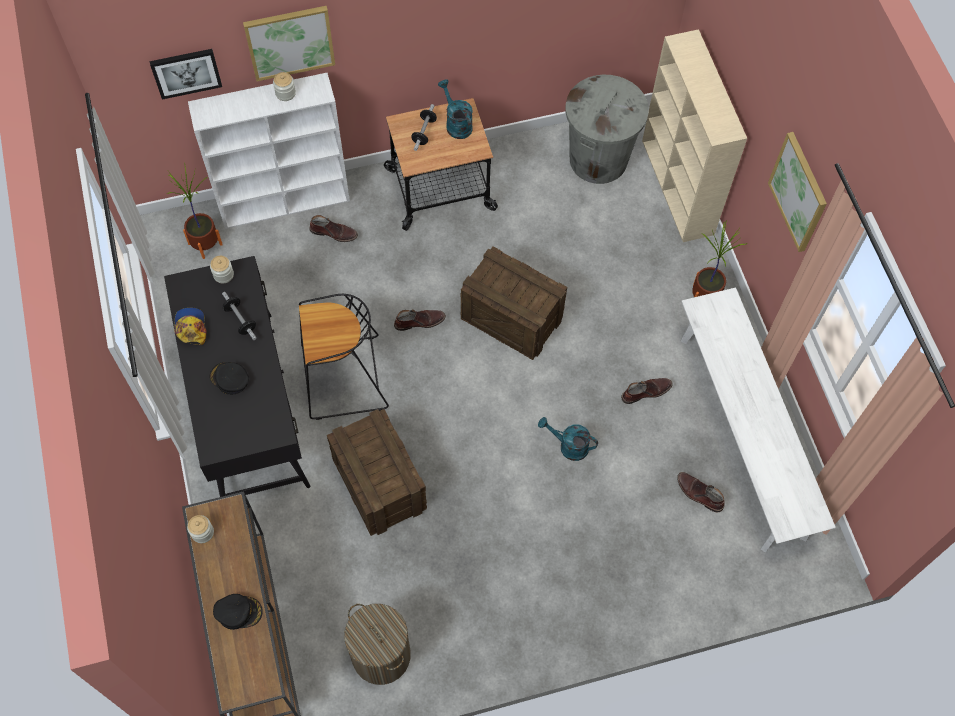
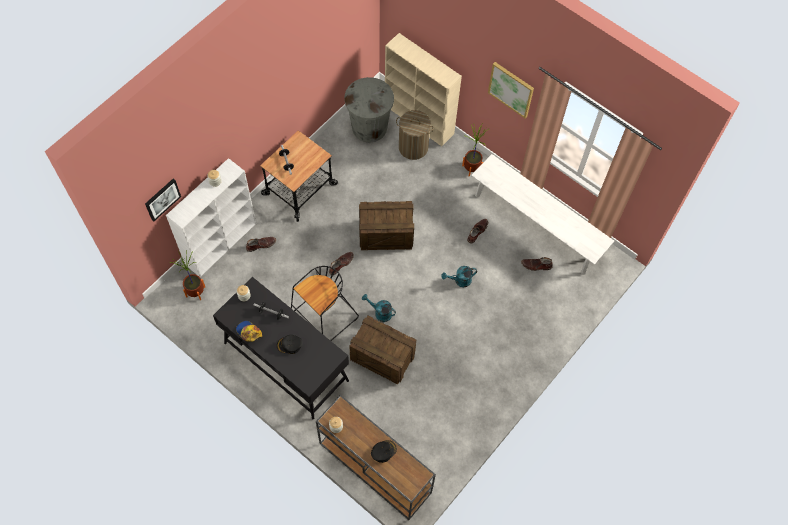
camera: 35 degrees left, 0 degrees up
(290, 42) = (208, 152): picture -> none
(381, 655) = (445, 437): laundry basket -> laundry basket (413, 147)
(456, 123) = (300, 148): turquoise watering can -> turquoise watering can (380, 313)

